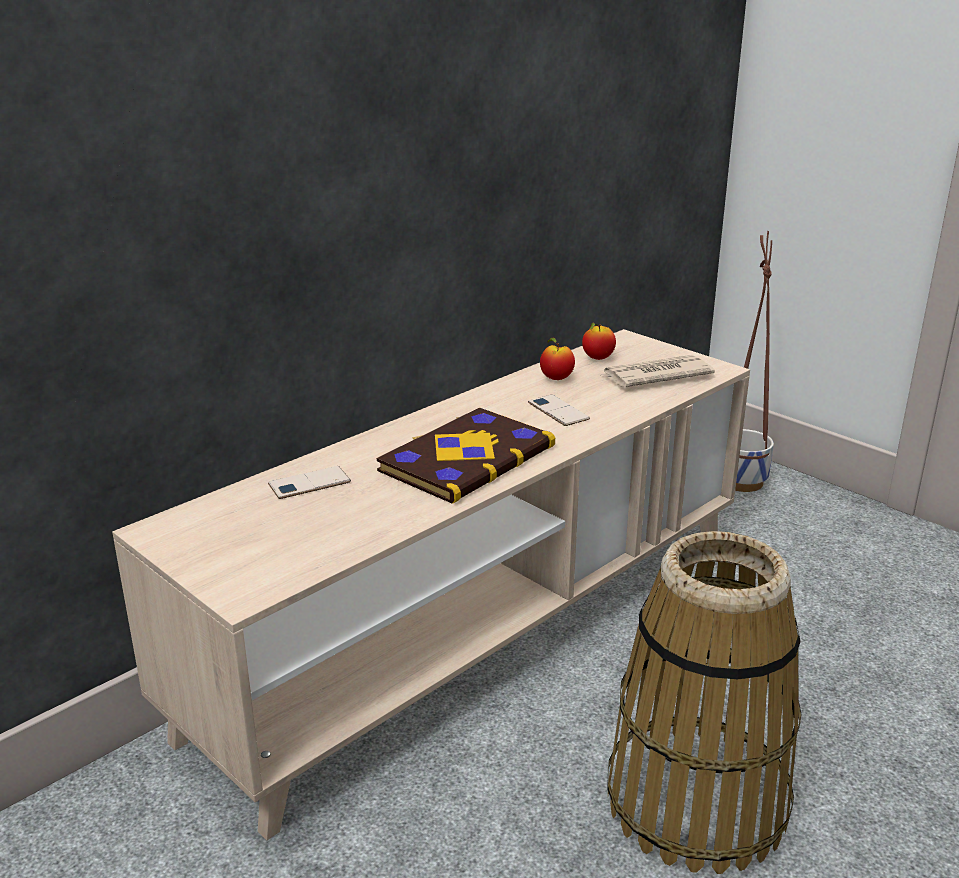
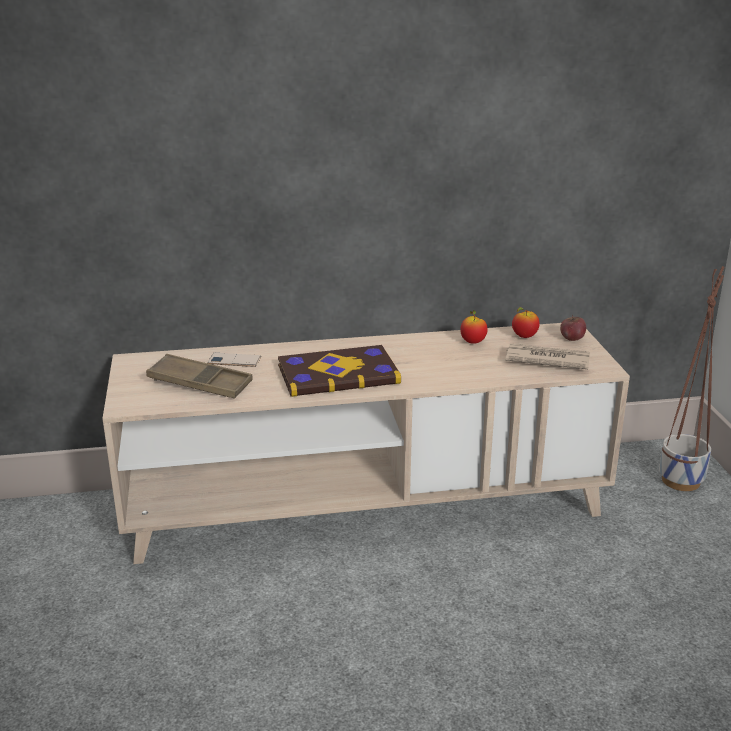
camera: 35 degrees right, 0 degrees up
(307, 527) = (200, 383): none -> brown tray
(558, 411) = (440, 363): phone -> none
(645, 348) = (572, 338): none -> apple
(695, 802) = (376, 658): basket -> none

